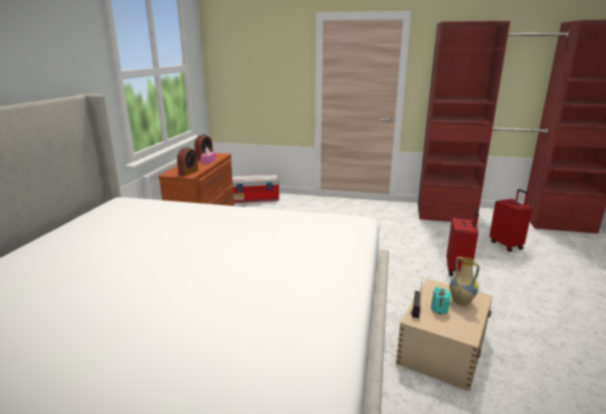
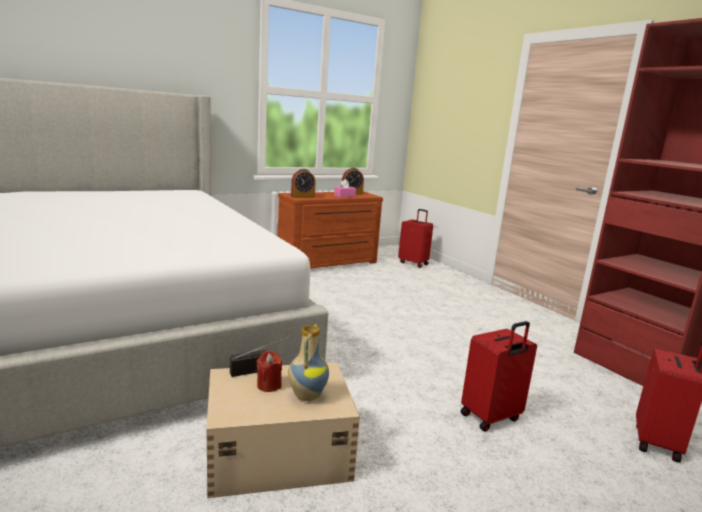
camera: 45 degrees right, 5 degrees down
(255, 199) = (413, 263): storage box -> red suitcase
(439, 309) = (269, 385): turquoise candle -> red candle

